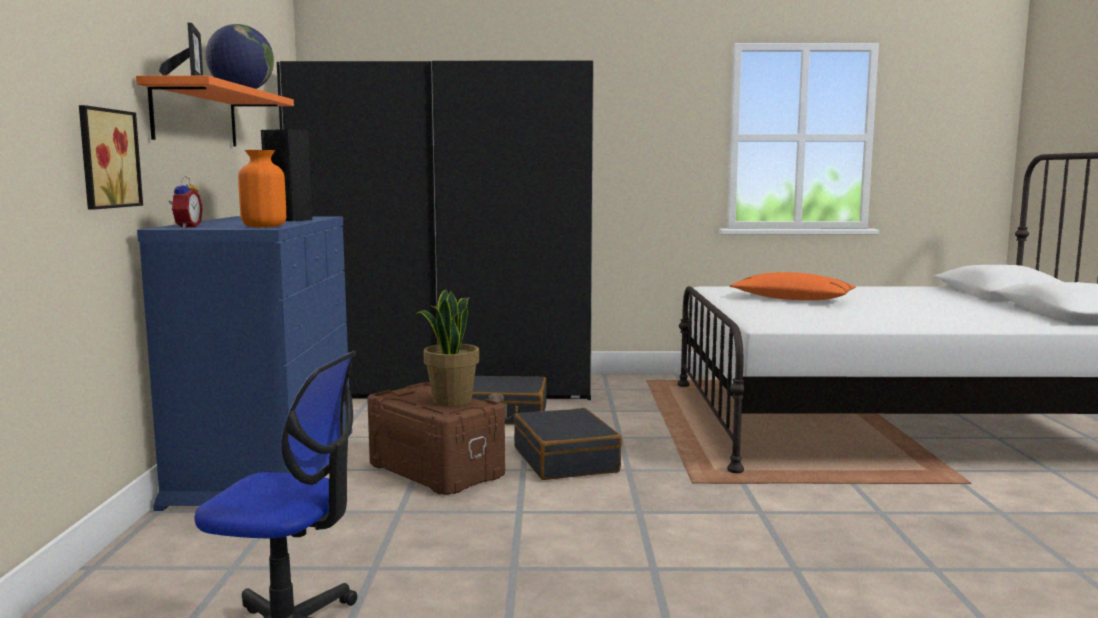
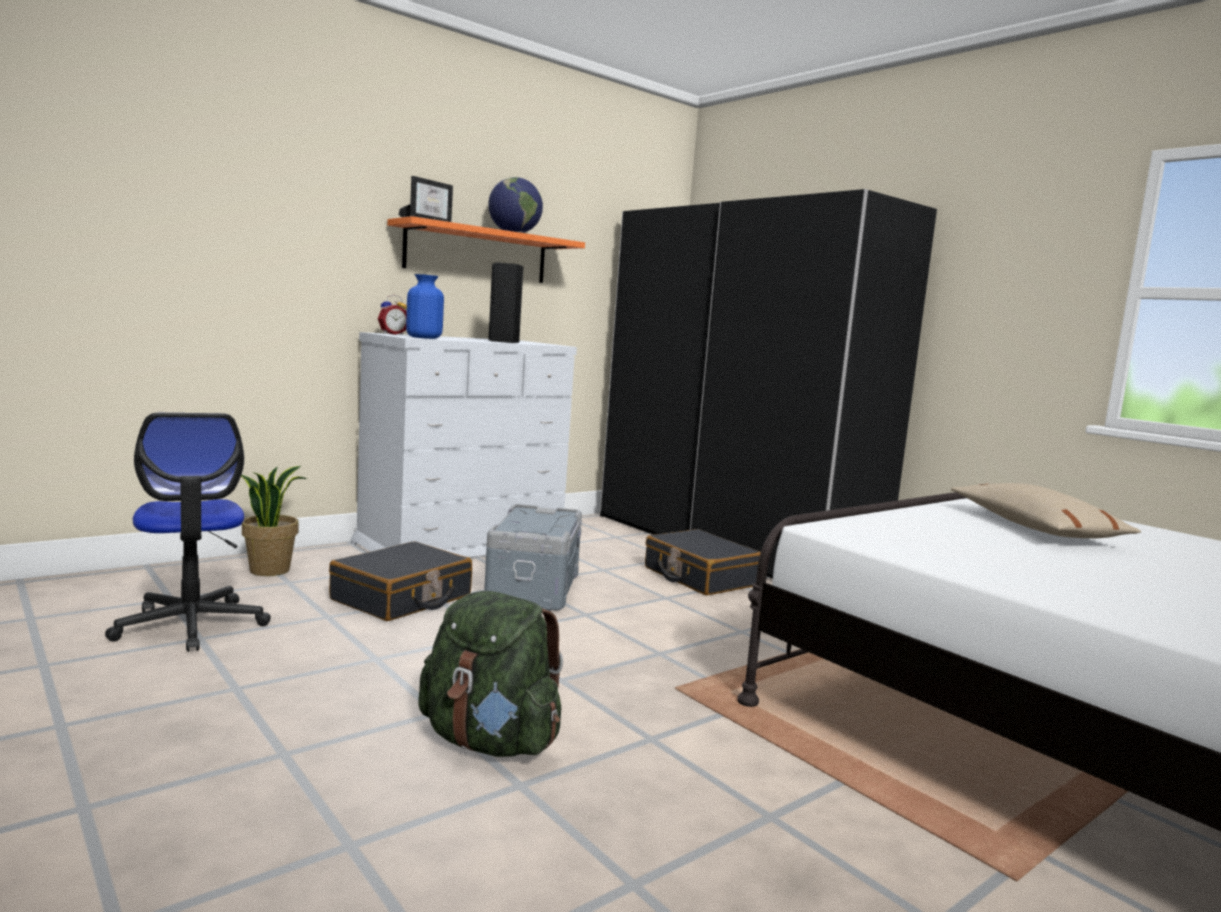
camera: 50 degrees right, 0 degrees up
(105, 158) = (334, 277): picture -> none
(264, 226) = (424, 338): orange vase -> blue vase
(266, 466) = (461, 544): blue dresser -> white dresser
(437, 470) = (534, 588): brown storage box -> grey storage box
(451, 401) = (548, 525): potted plant -> potted plant (270, 570)
(566, 460) = (637, 624): black suitcase -> black suitcase (402, 598)
(721, 562) = (490, 741): none -> green backpack
(792, 299) = (1034, 528): orange pillow -> beige pillow

